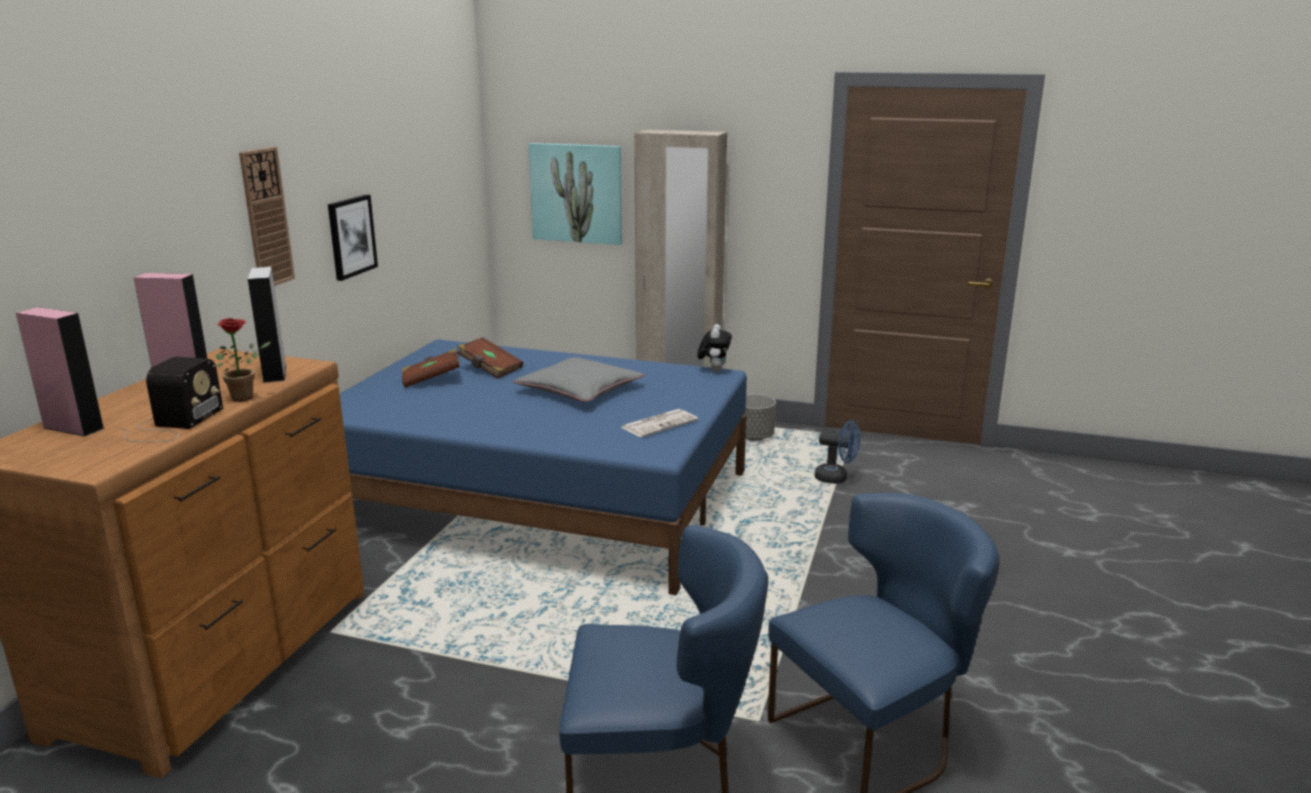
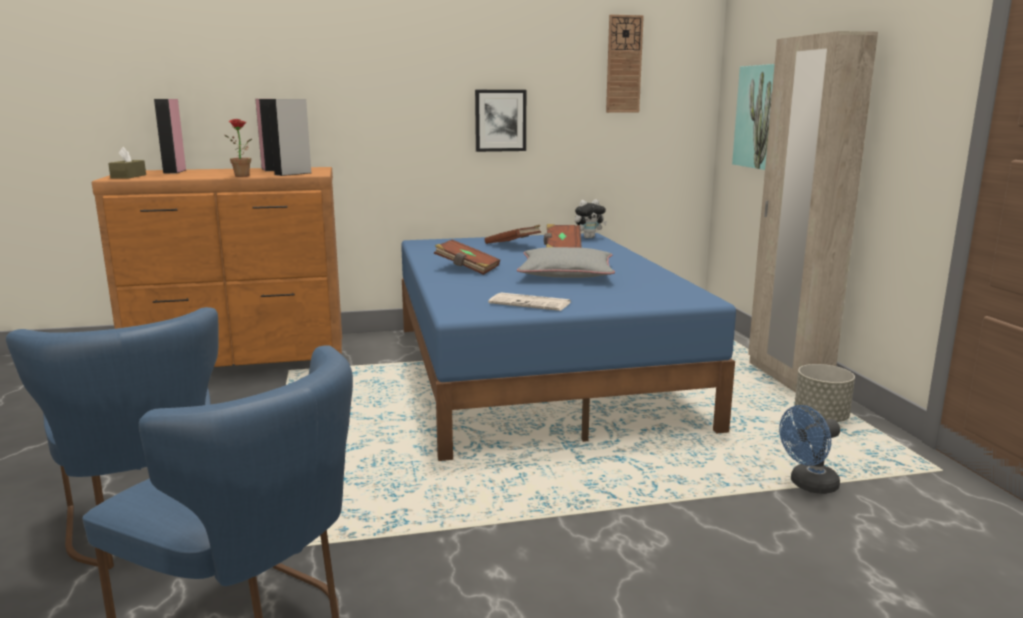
camera: 60 degrees right, 5 degrees down
(85, 459) = (128, 176): none -> brown tissue box
(172, 425) = (187, 176): radio -> none
(266, 218) = (403, 88): wall clock -> wall clock (624, 64)
(499, 419) = (467, 269): none -> brown book
(714, 370) = (706, 296): plush toy -> plush toy (589, 237)
(836, 478) = (808, 485): blue fan -> blue fan turned 75 degrees clockwise

